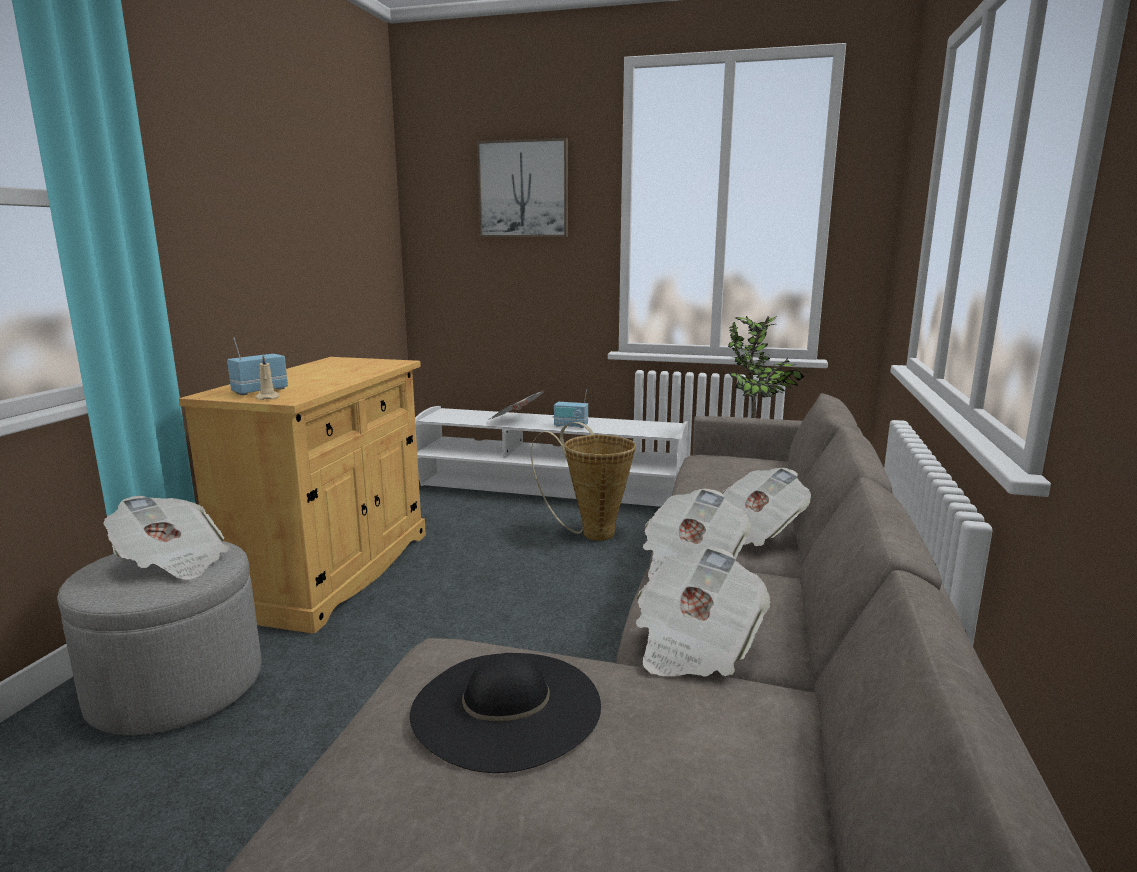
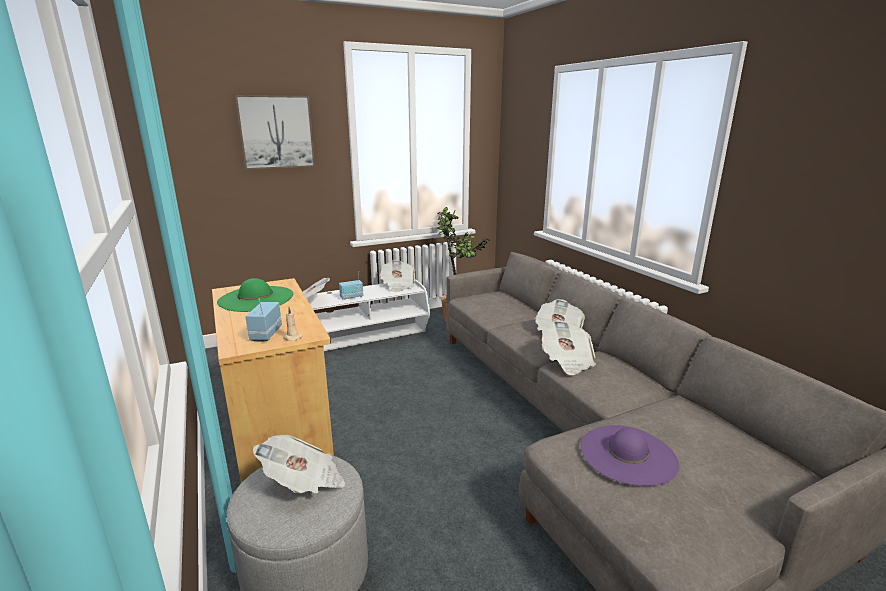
camera: 40 degrees left, 5 degrees up
(338, 368) = (256, 298): none -> green hat
(506, 707) = (628, 454): black hat -> purple hat
(592, 532) = (401, 361): basket -> none
(694, 645) = (627, 396): newspaper -> newspaper (398, 285)

